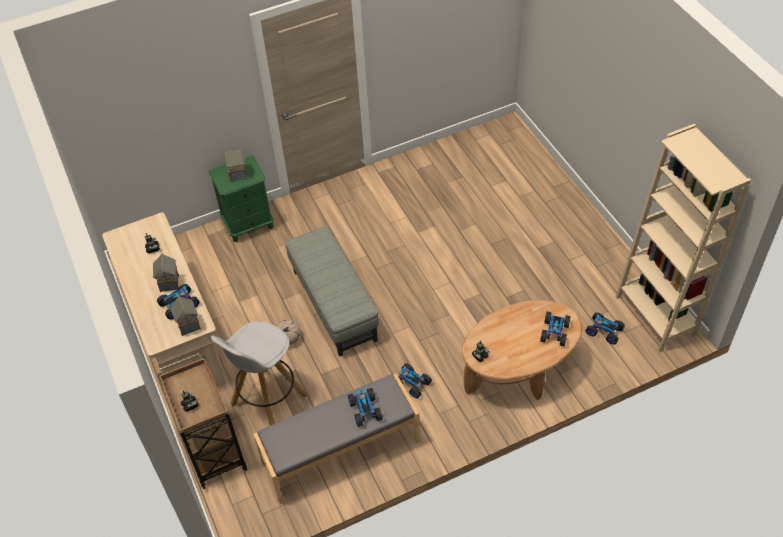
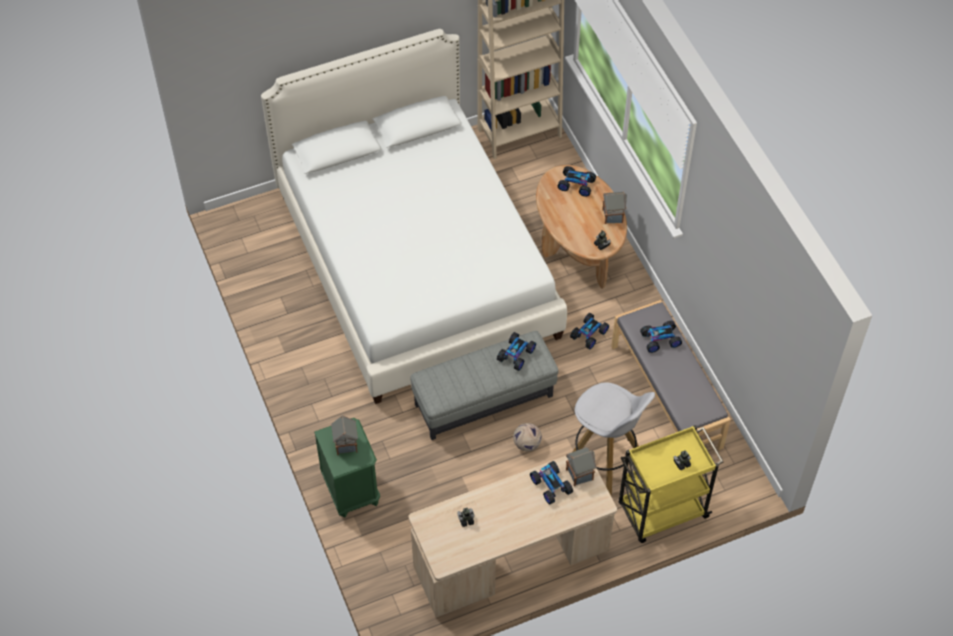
camera: 90 degrees left, 5 degrees up
(169, 284) = (521, 497): toy house -> toy house (613, 216)
(212, 448) = (661, 511): brown cart -> yellow cart
(479, 248) = (417, 263): none -> white bed
(604, 332) = (536, 174): toy car -> toy car (516, 354)

